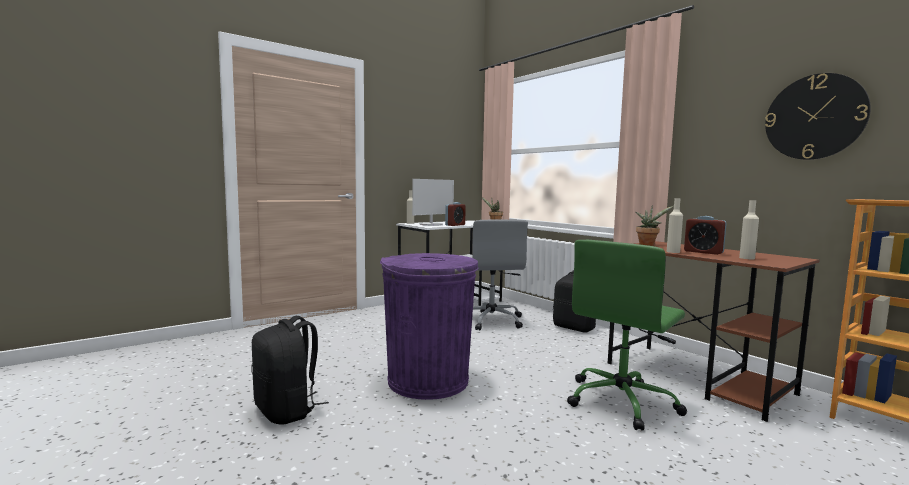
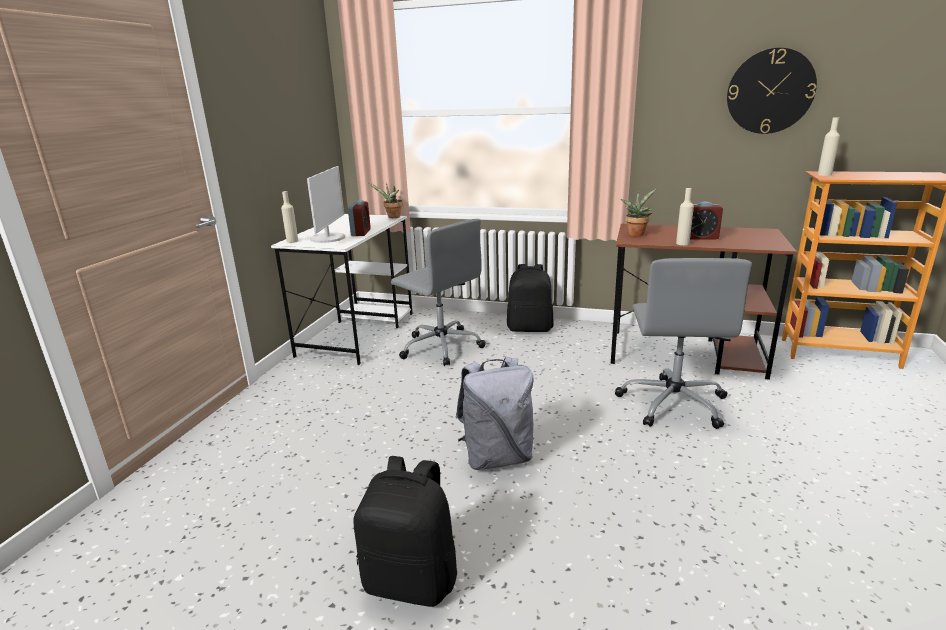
camera: 35 degrees left, 15 degrees up
(428, 380) = (497, 457): purple trash can -> grey backpack
(622, 401) = (673, 403): green office chair -> grey office chair
(747, 258) = (744, 240): beige bottle -> beige bottle (824, 174)

